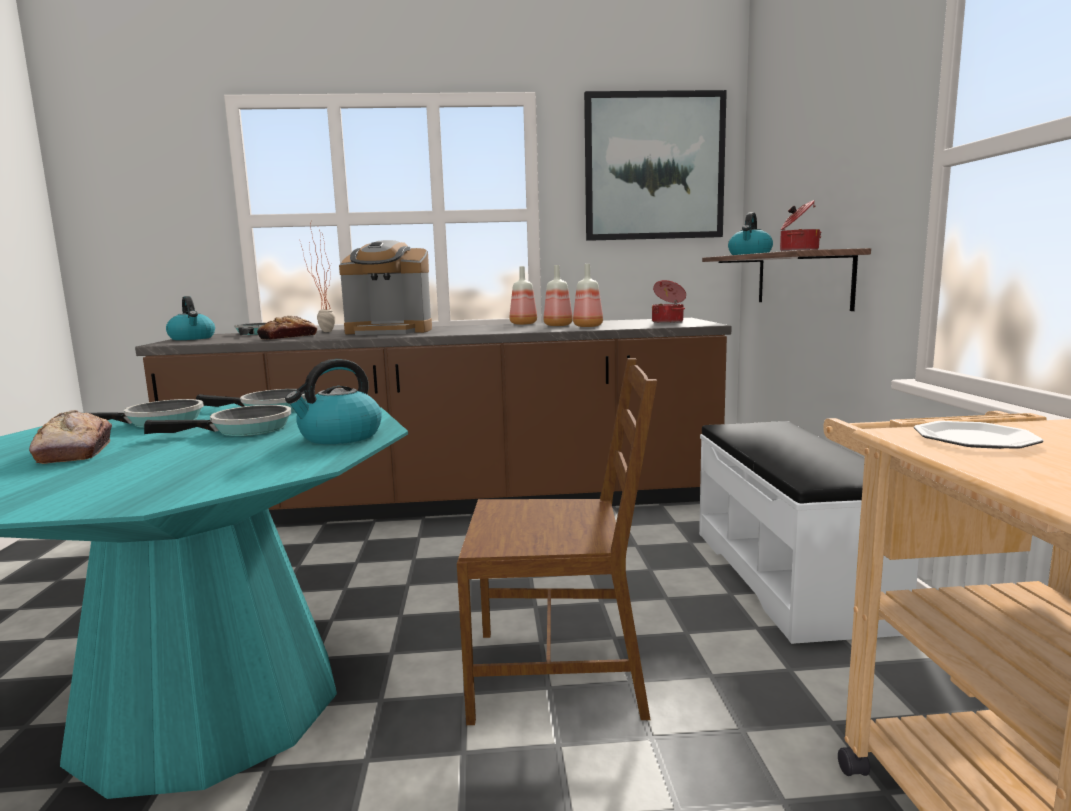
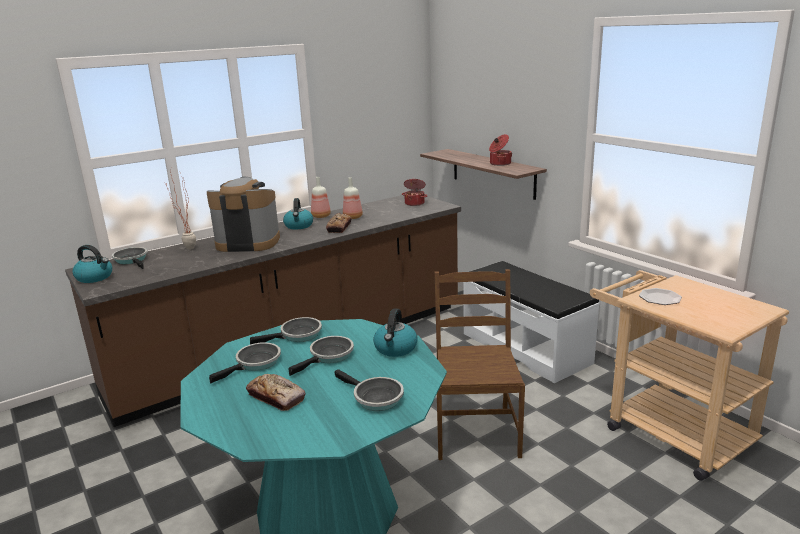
camera: 30 degrees left, 10 degrees up
(162, 476) = (375, 398): none -> frying pan
(288, 337) = (184, 264): bread -> bread (339, 227)
(390, 332) = (248, 243): coffee machine -> coffee machine turned 150 degrees counterclockwise
(559, 673) = (475, 431): brown chair -> brown chair turned 60 degrees counterclockwise
(587, 326) = (376, 217): bottle -> none
(654, 167) = (381, 91): picture -> none
(750, 254) = (458, 156): kettle -> kettle (299, 226)

